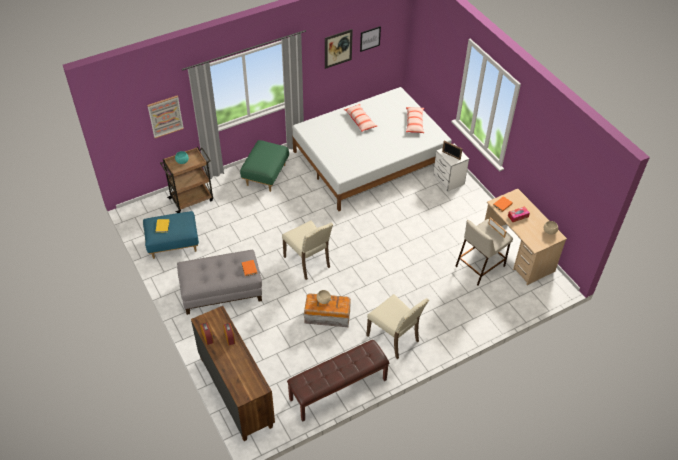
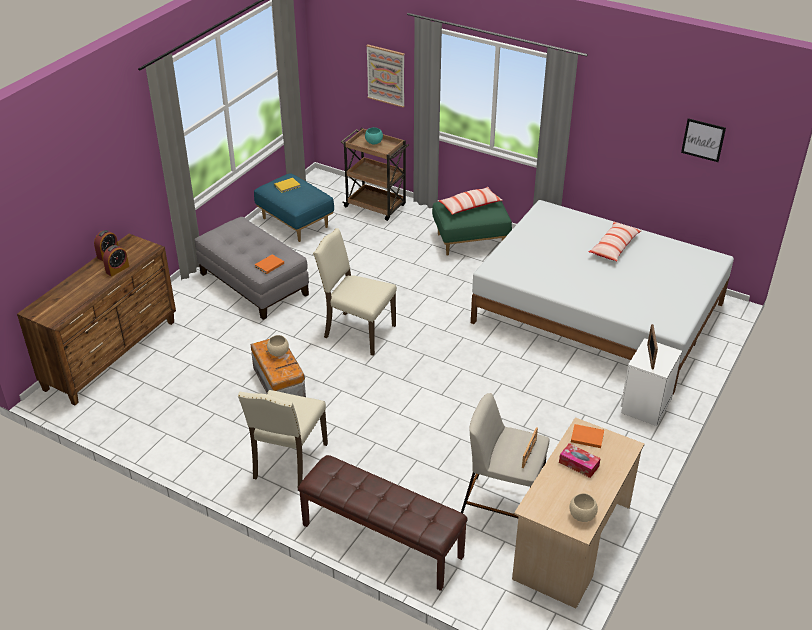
camera: 60 degrees right, 10 degrees down
(308, 262) = (357, 332): beige chair -> beige chair turned 90 degrees clockwise
(338, 48) = (644, 124): picture -> none
(338, 390) = (165, 440): brown bench -> brown bench (381, 541)
(414, 123) = (672, 295): pillow -> pillow (470, 206)

